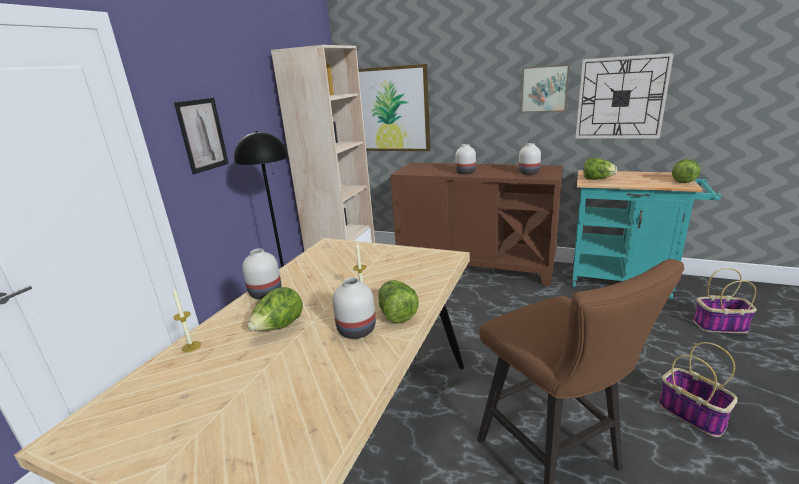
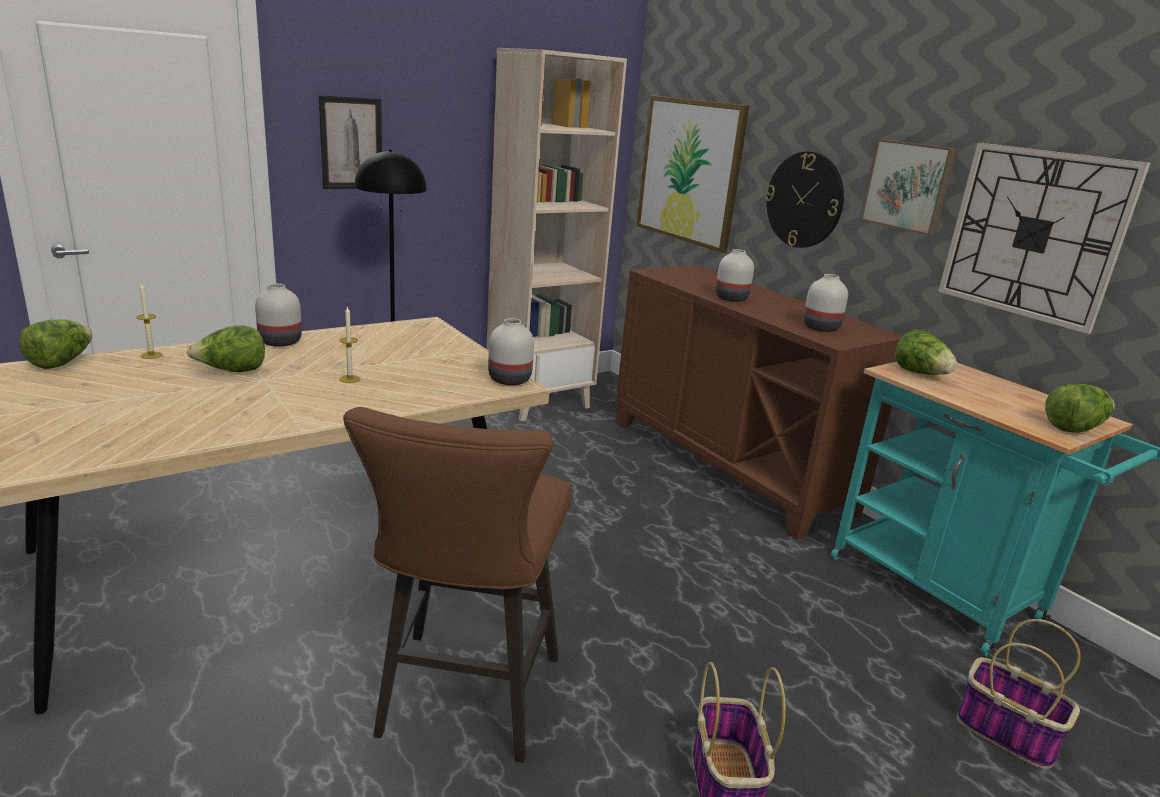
camera: 30 degrees right, 0 degrees up
(357, 330) = (281, 402): white vase -> white vase (510, 380)
(396, 314) = (340, 406): lettuce -> lettuce (61, 362)
(479, 109) = (804, 200): none -> wall clock

